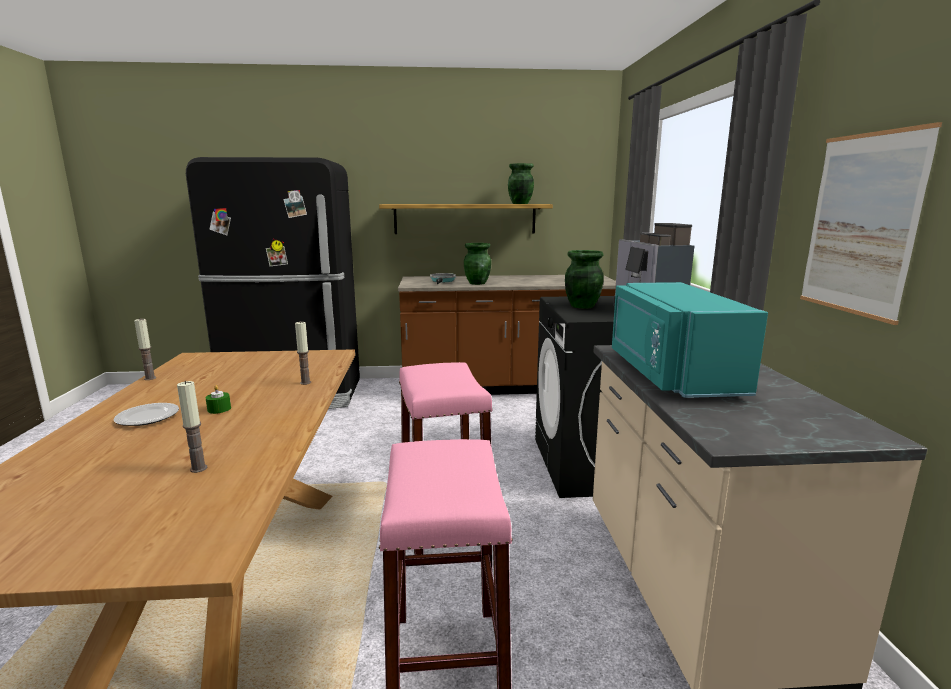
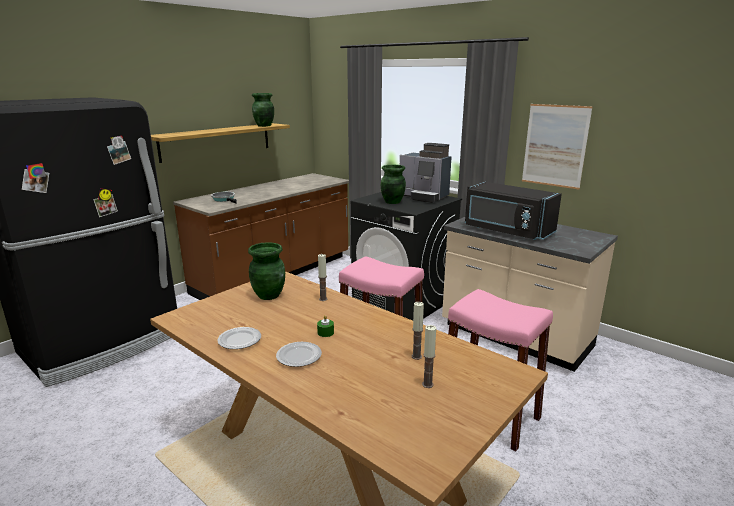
camera: 45 degrees left, 5 degrees up
(150, 378) = (202, 341): candle -> candle (427, 384)
(164, 388) = (240, 340): none -> plate
(477, 283) = (257, 196): green vase -> green vase (269, 295)
(670, 374) = (506, 231): turquoise microwave -> black microwave

